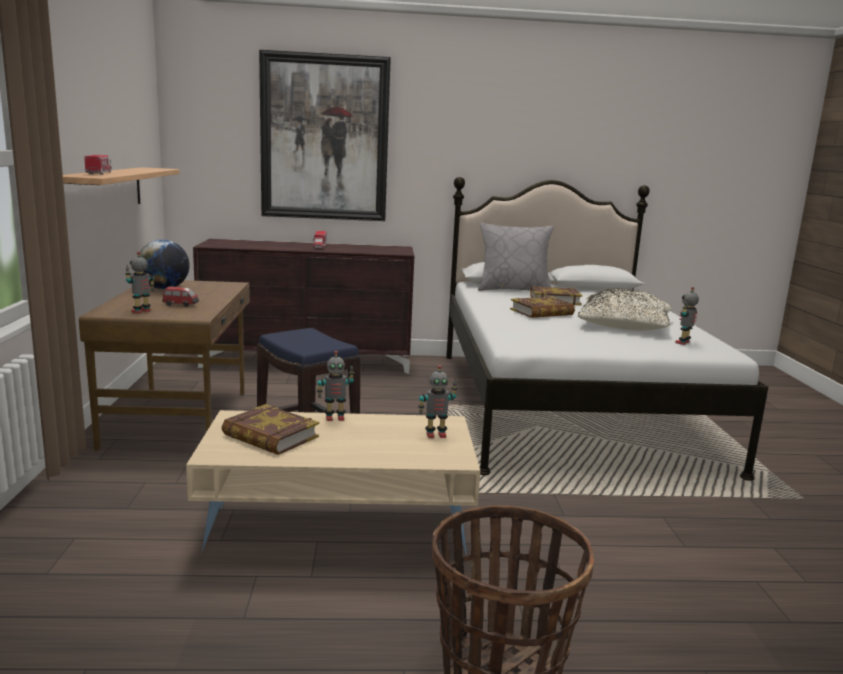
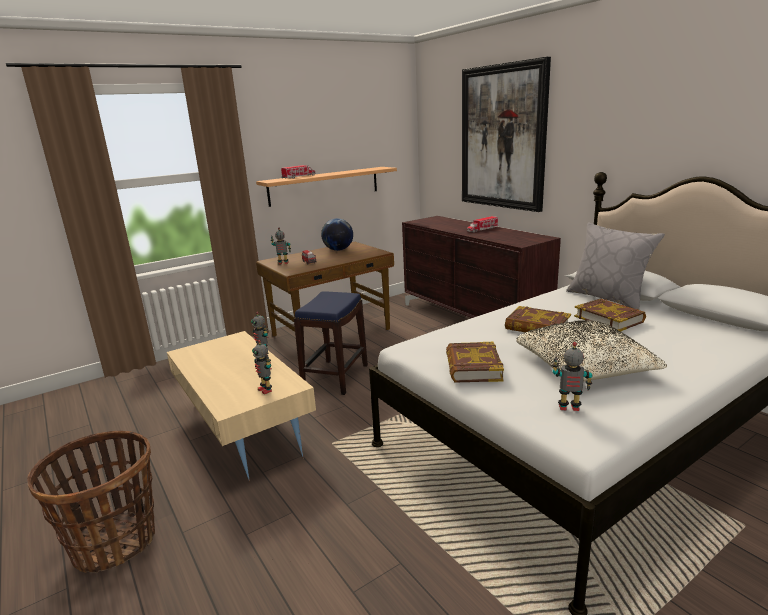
camera: 60 degrees right, 5 degrees up
(270, 436) = (218, 353): book -> book (473, 367)

